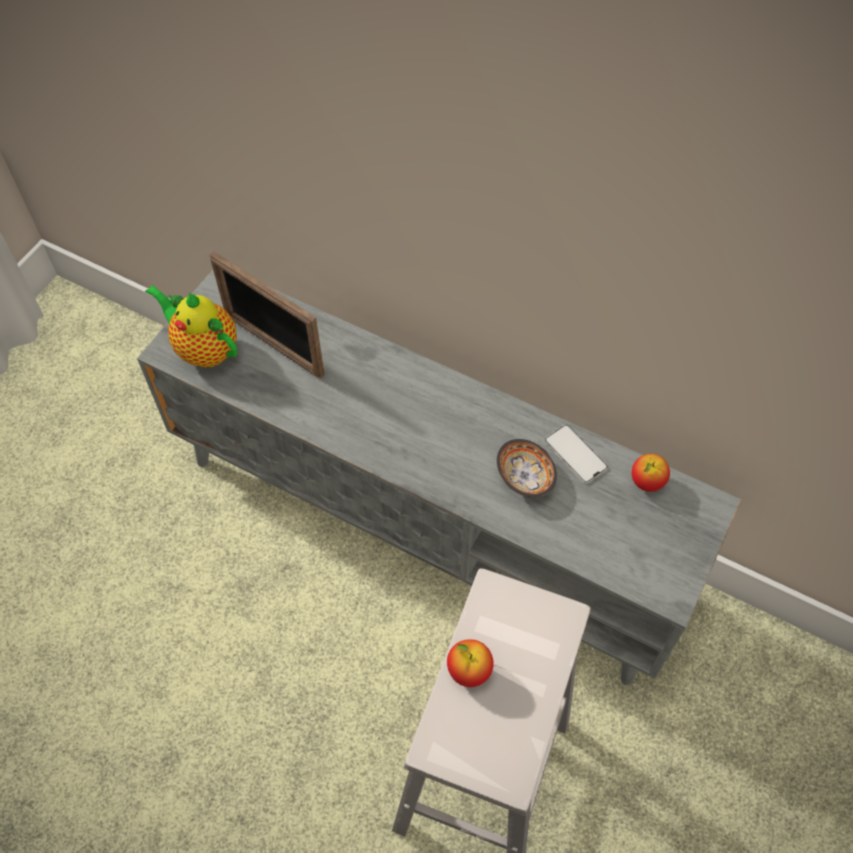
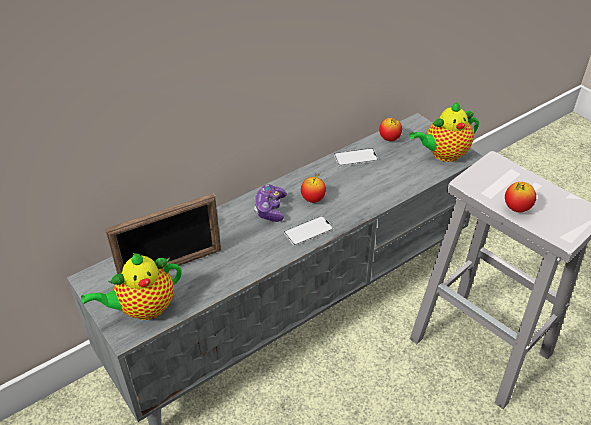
camera: 65 degrees left, 15 degrees down
(398, 454) = (308, 231): none -> phone
(416, 397) = (270, 209): none -> game controller
(460, 436) = (313, 199): none -> apple
(525, 477) = (359, 182): bowl -> none
(654, 566) = (443, 154): none -> teapot

